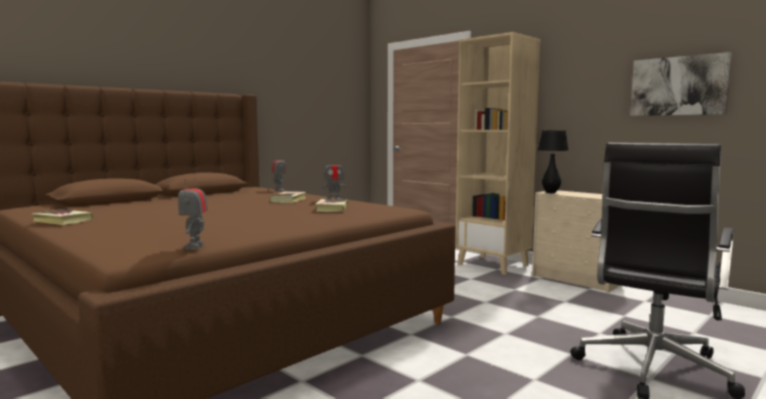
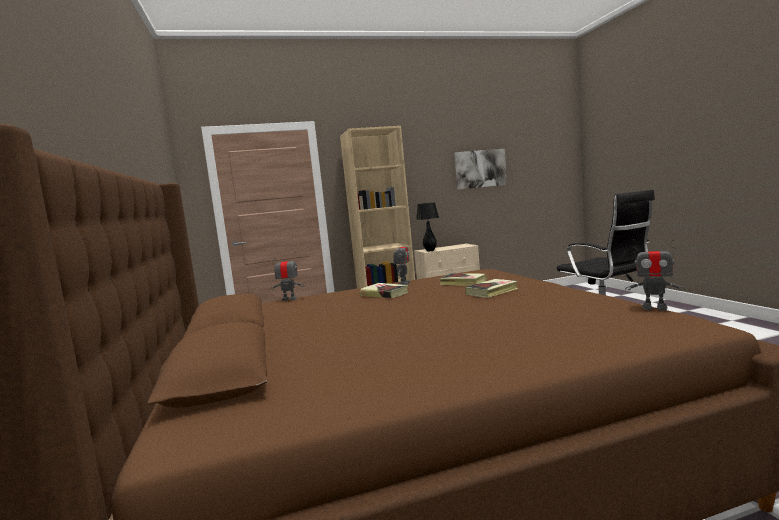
camera: 60 degrees left, 0 degrees up
(62, 221) = (437, 377): book -> book (492, 291)

